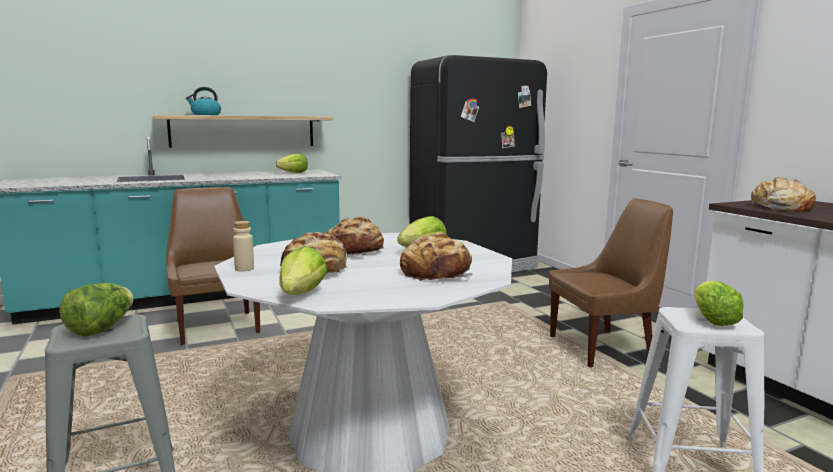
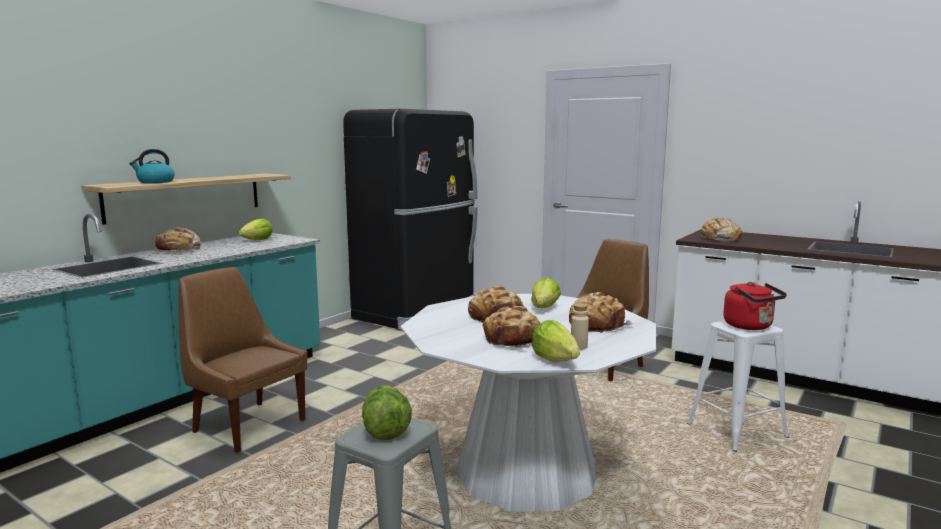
camera: 30 degrees left, 0 degrees up
(223, 174) = (178, 250): none -> bread
(244, 269) = (456, 349): beige bottle -> beige bottle (579, 346)
(712, 320) = (750, 326): lettuce -> red kettle

